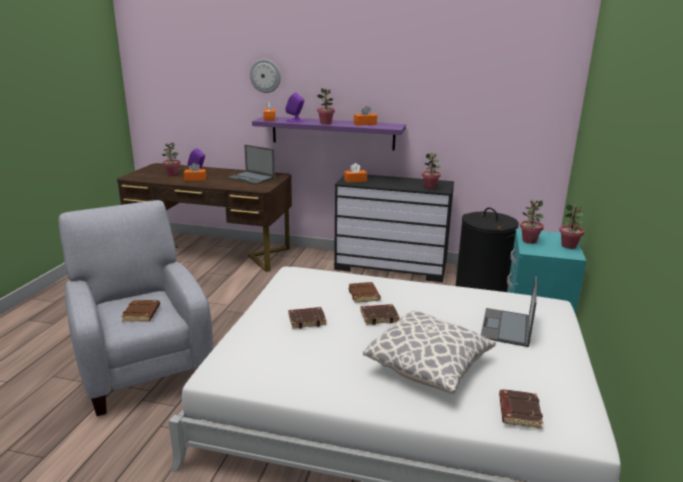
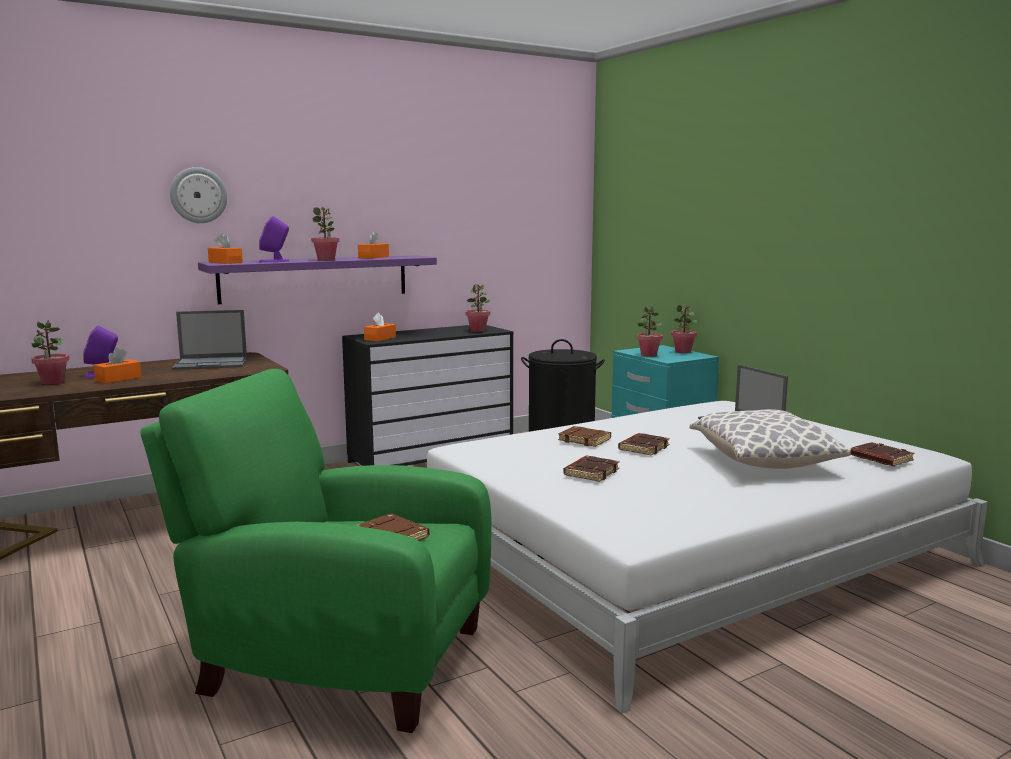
camera: 45 degrees left, 10 degrees down
(143, 363) = (337, 657): grey armchair -> green armchair

